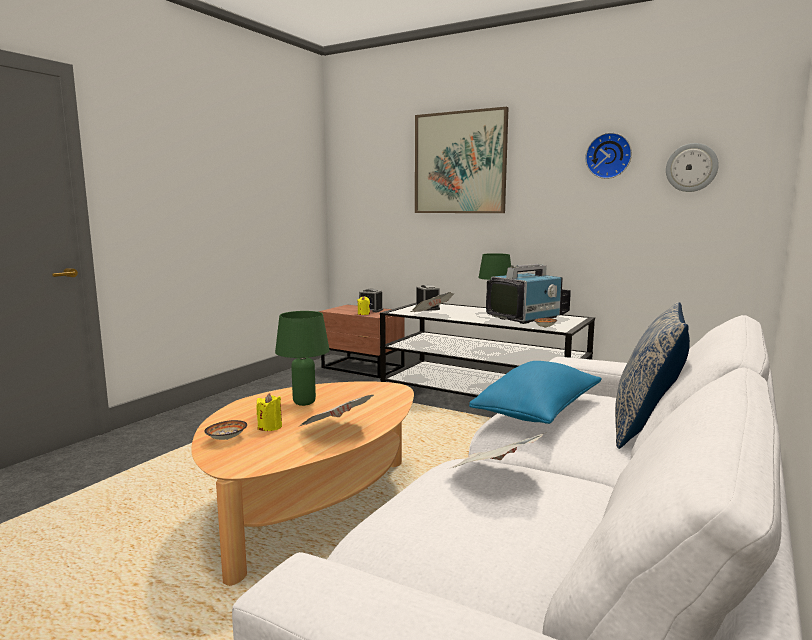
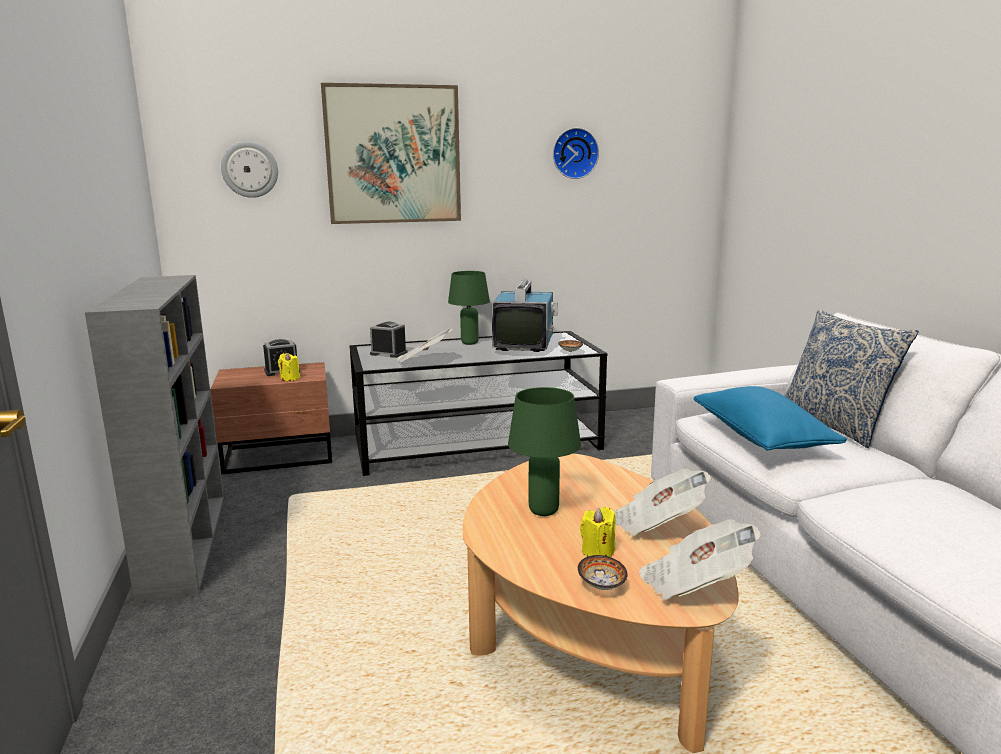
camera: 45 degrees left, 5 degrees up
(250, 390) = (185, 541): none -> grey bookcase
(494, 476) = (892, 502): newspaper -> newspaper (695, 584)
(691, 167) = (650, 168): wall clock -> wall clock (250, 169)

